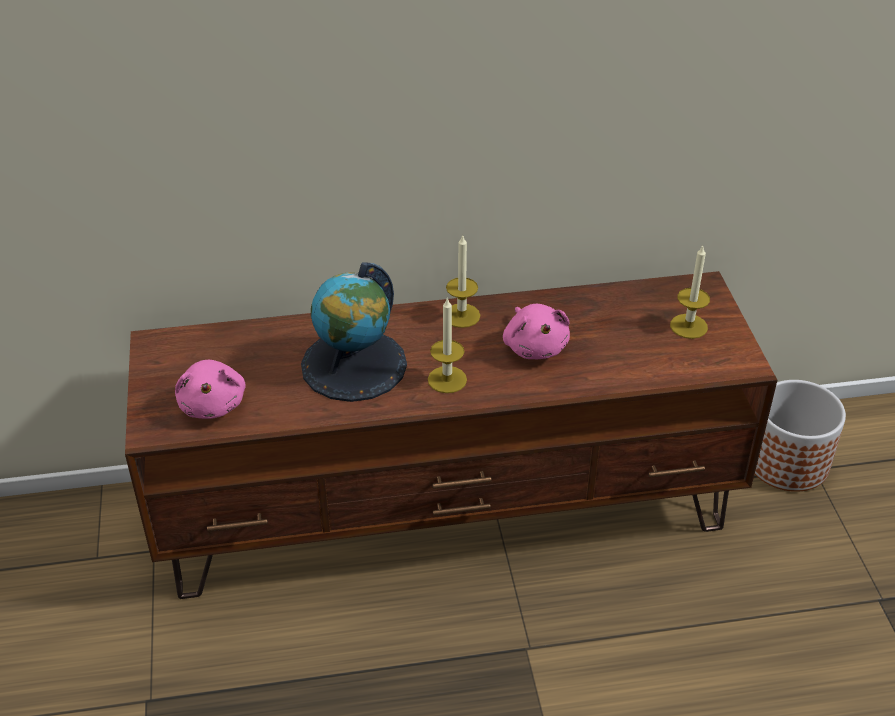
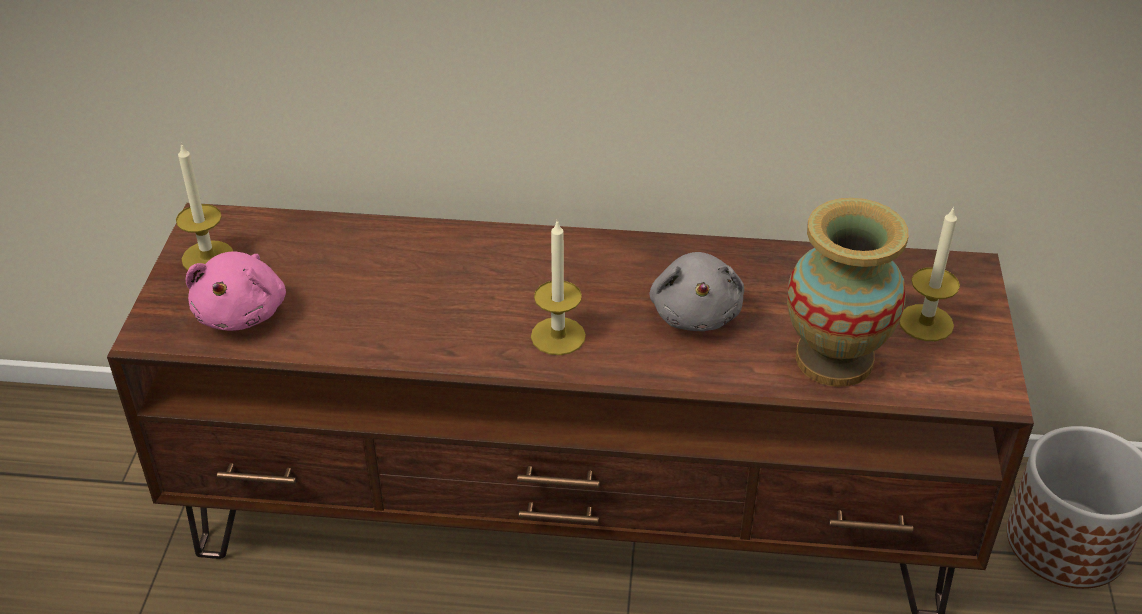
camera: 15 degrees right, 0 degrees up
(354, 365) = (443, 295): globe -> none
(461, 315) = (612, 254): candle -> candle (207, 257)
(535, 346) = (695, 312): pink plush toy -> grey plush toy
(638, 361) = (834, 359): none -> vase

